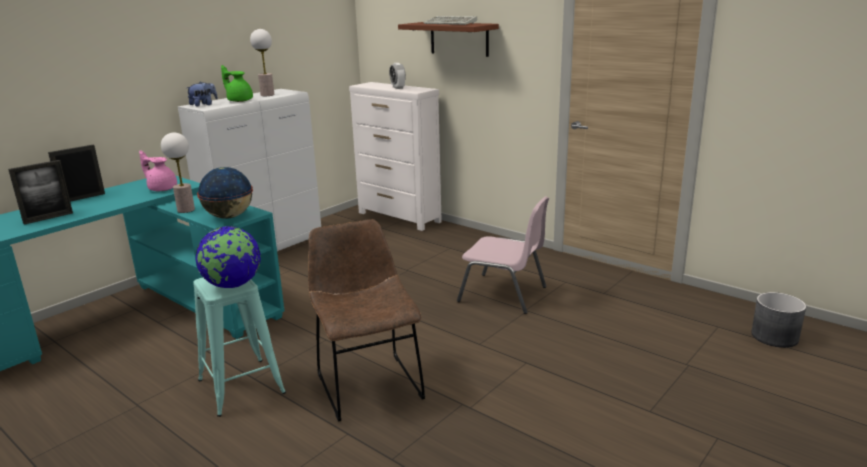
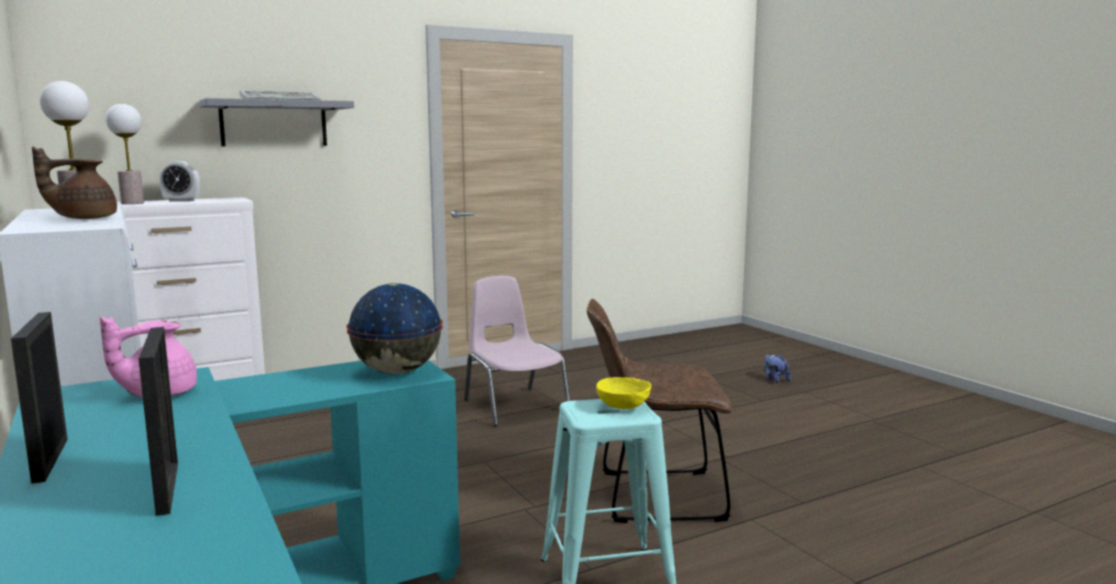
camera: 70 degrees left, 10 degrees down
(185, 210) = (301, 395): table lamp -> table lamp (132, 203)
(203, 105) = (53, 227): plush toy -> plush toy (775, 379)
(232, 285) = (623, 406): globe -> yellow bowl
(239, 100) = (83, 218): green teapot -> brown teapot
(459, 39) = (274, 123): brown shelf -> grey shelf
(504, 294) = (514, 405): pink chair -> pink chair turned 75 degrees counterclockwise
(775, 336) = (681, 348): grey planter -> none

